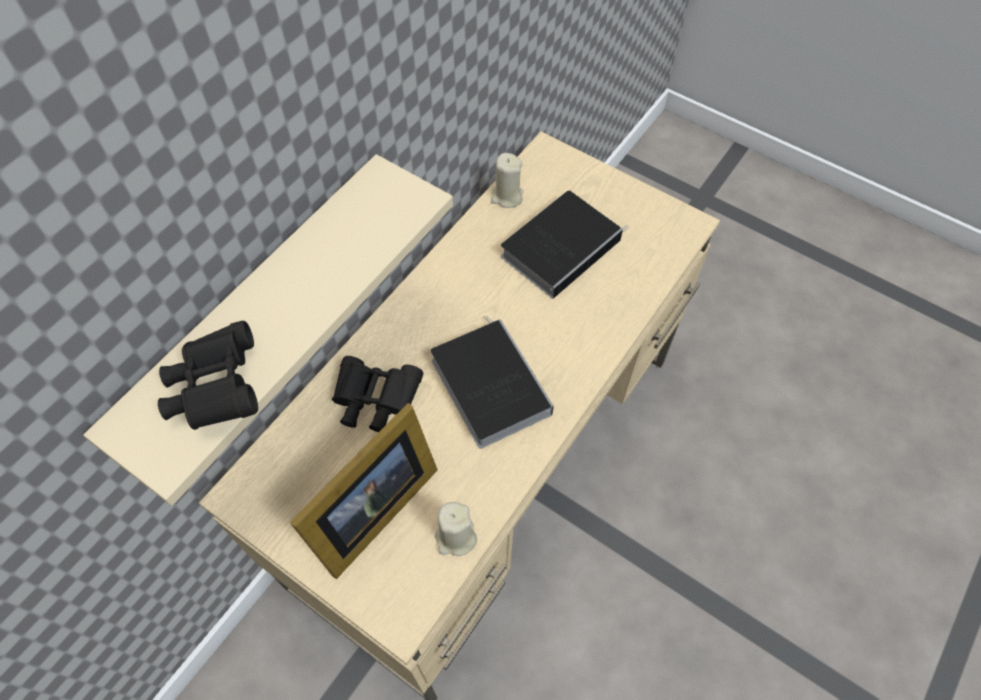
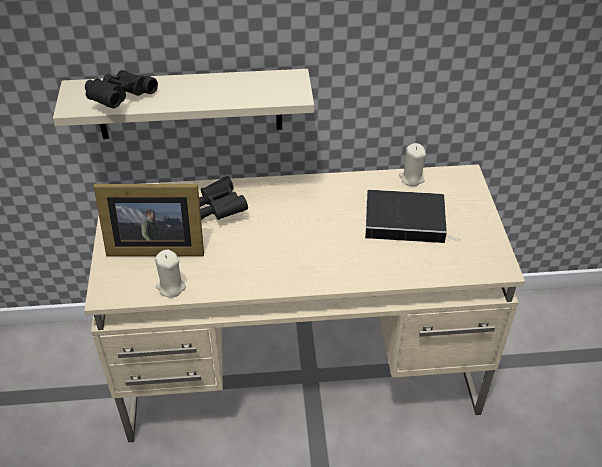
camera: 50 degrees right, 15 degrees down
(487, 384) = (277, 244): book -> none

